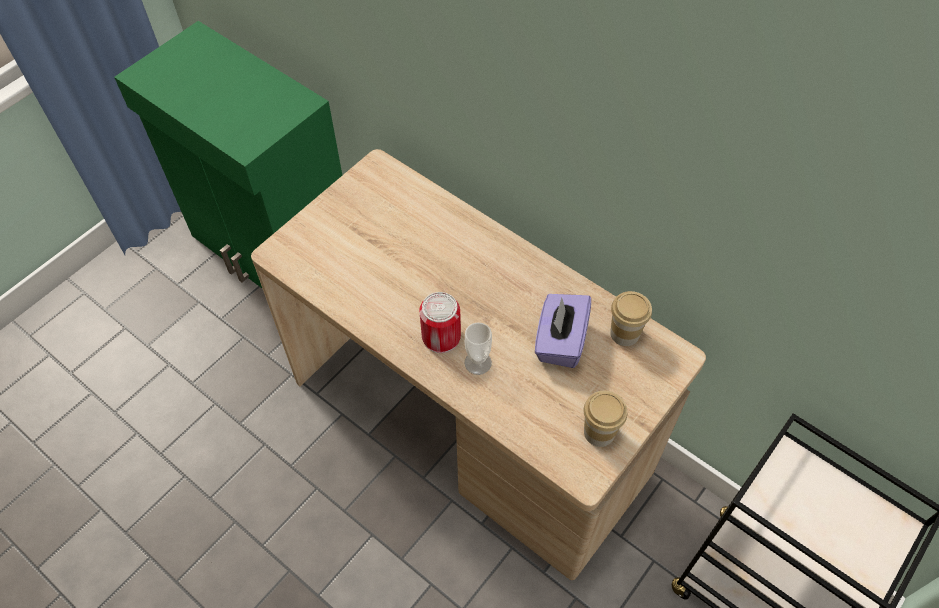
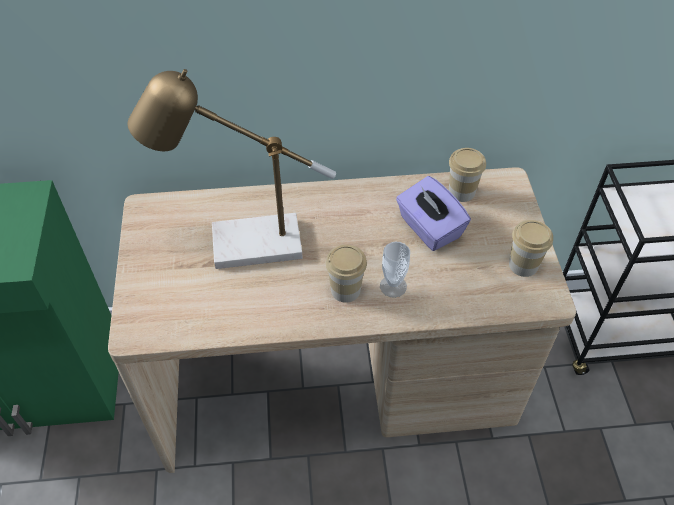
camera: 45 degrees left, 5 degrees down
(409, 247) = (243, 246): none -> table lamp
(441, 337) = (345, 290): can -> cup

